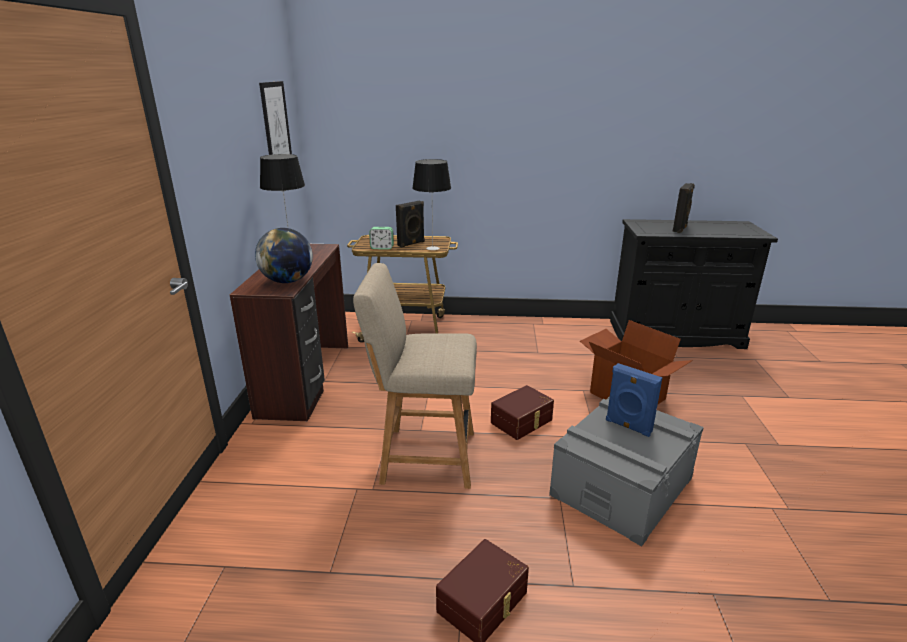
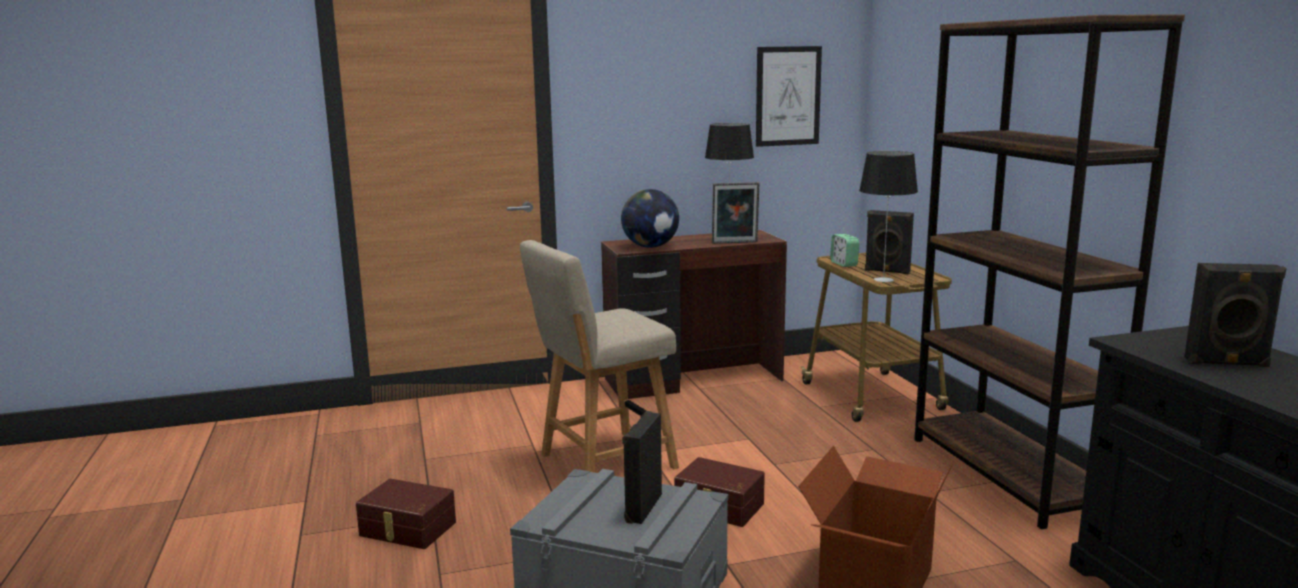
camera: 70 degrees right, 10 degrees down
(321, 256) = (735, 243): none -> picture frame
(423, 456) = (602, 463): beige chair -> beige chair turned 105 degrees counterclockwise
(528, 328) = (1007, 474): none -> brown bookcase
(628, 426) = (642, 507): blue speaker -> black speaker

